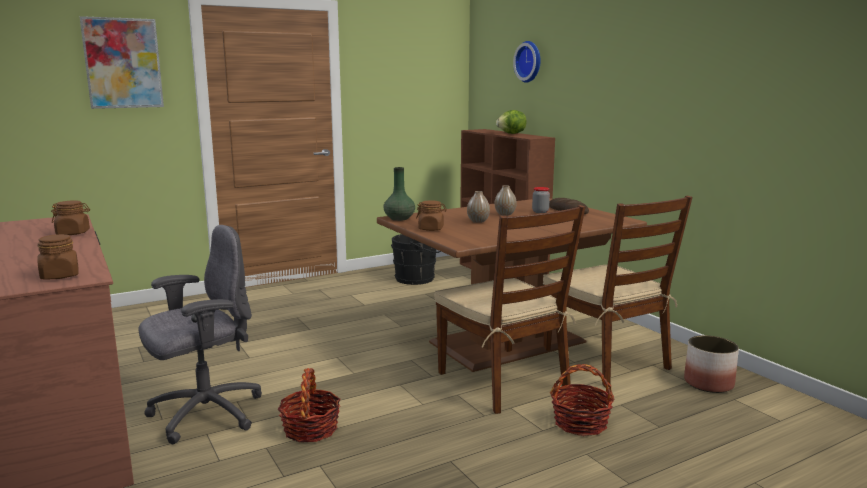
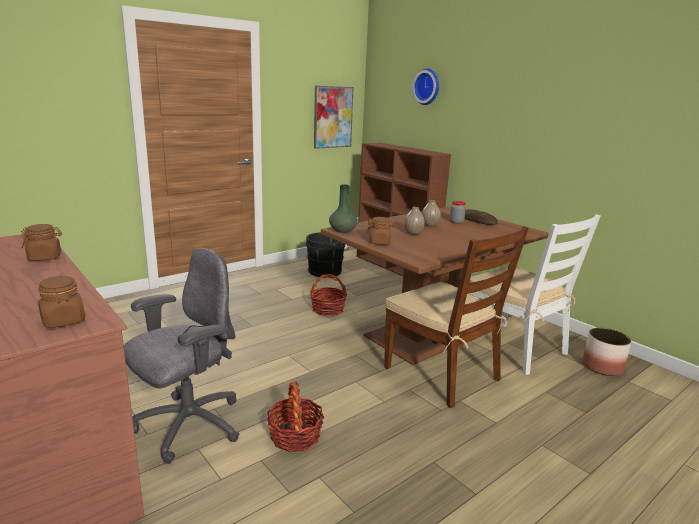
camera: 10 degrees left, 5 degrees up
(123, 63) = (59, 74): picture -> picture (333, 117)
(512, 134) = (410, 149): lettuce -> none
(580, 423) = (523, 413): basket -> basket (328, 310)
(606, 360) = (514, 347): brown chair -> white chair

